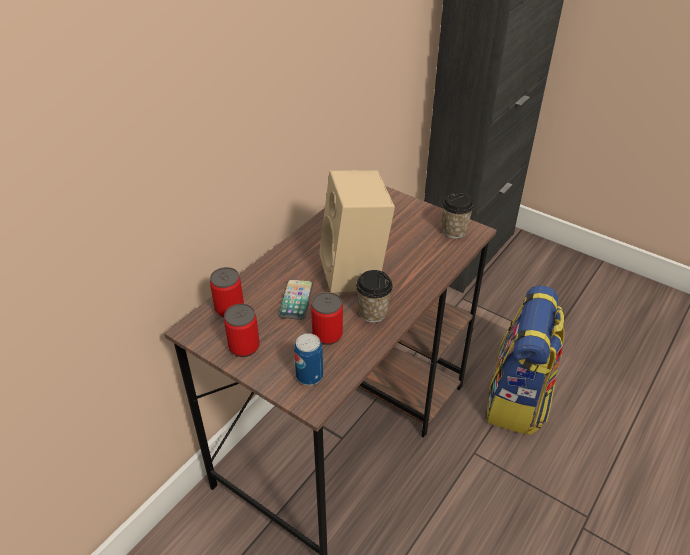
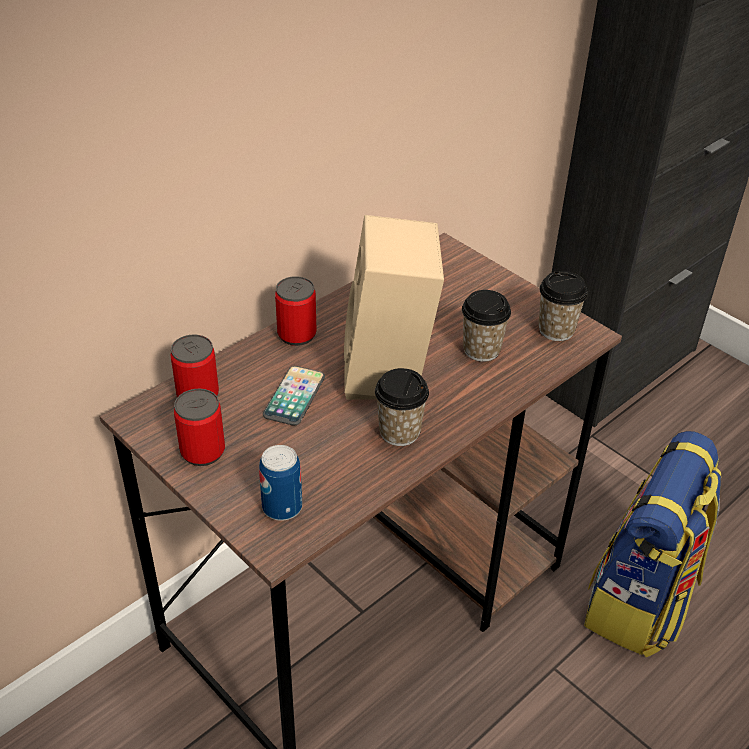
camera: 10 degrees right, 0 degrees up
(327, 335) = (324, 453): can -> can (297, 334)
(410, 251) = (481, 350): none -> cup

